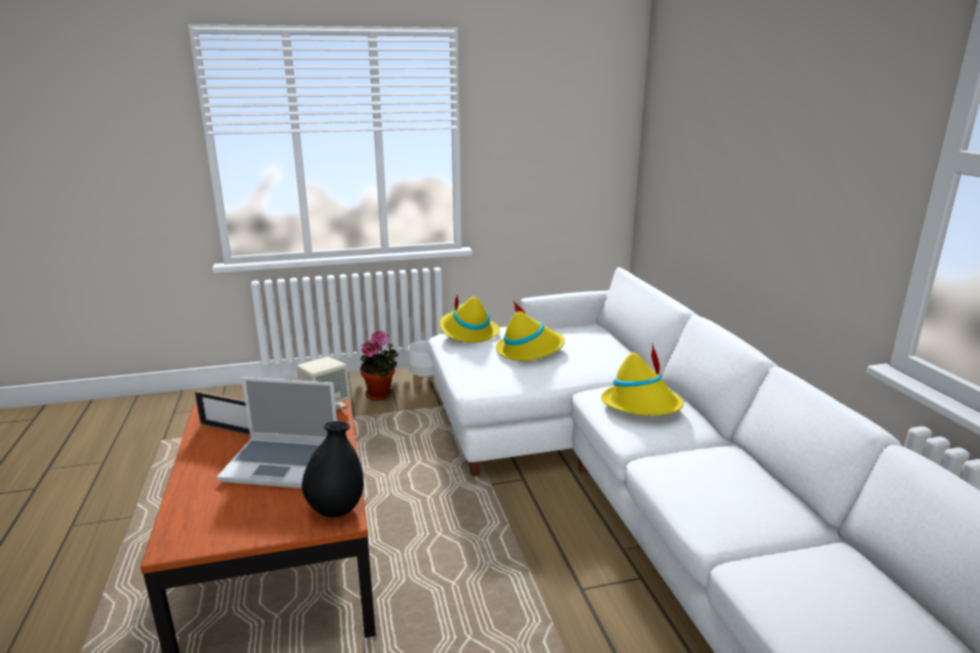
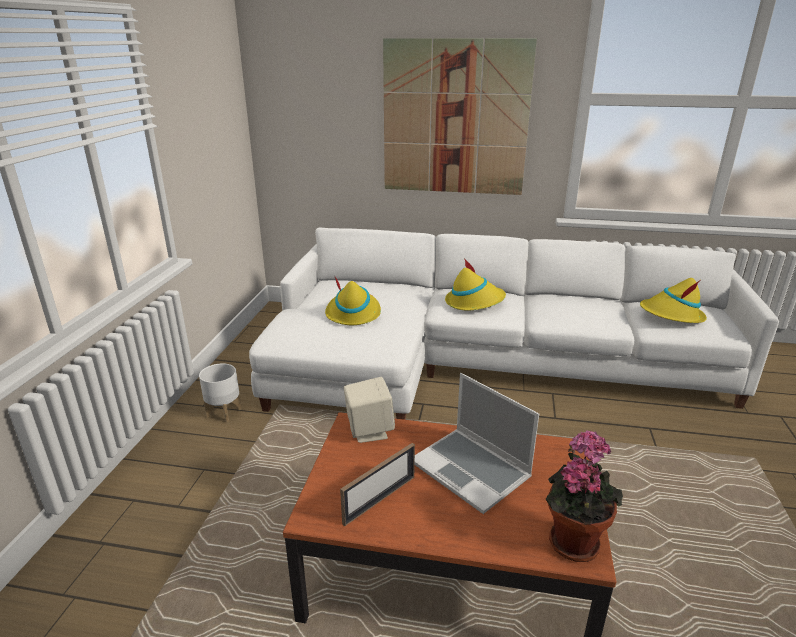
camera: 65 degrees left, 5 degrees up
(284, 464) = (472, 470): laptop -> laptop turned 105 degrees clockwise
(336, 509) = (558, 450): black vase -> none
(381, 394) = (207, 444): potted plant -> potted plant (573, 539)
(468, 332) = (283, 328): yellow hat -> yellow hat (671, 315)
(785, 168) = (455, 119): none -> picture

